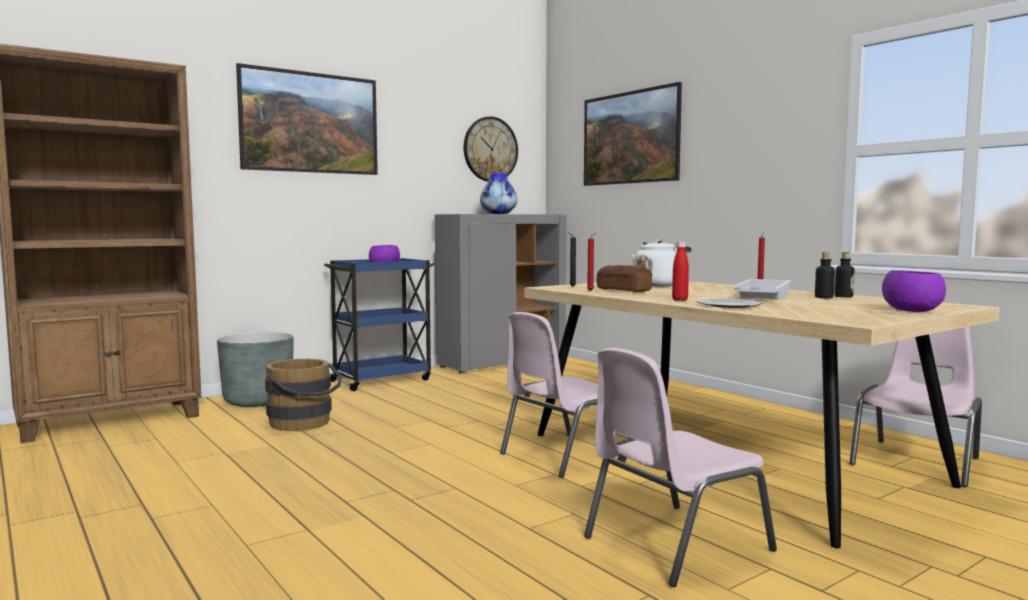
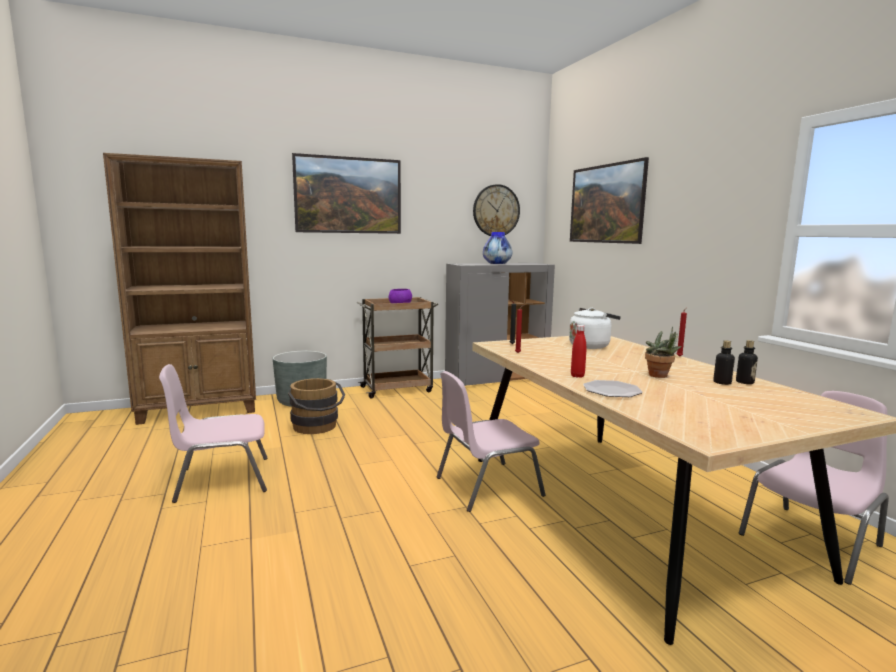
camera: 15 degrees right, 5 degrees up
(382, 380) = (397, 389): blue cart -> brown cart
(623, 290) = (547, 354): bread -> none
(673, 544) = (517, 608): pink chair -> pink chair (221, 479)
(761, 297) = (660, 376): white tray -> potted plant
(913, 311) = (791, 421): purple bowl -> none

